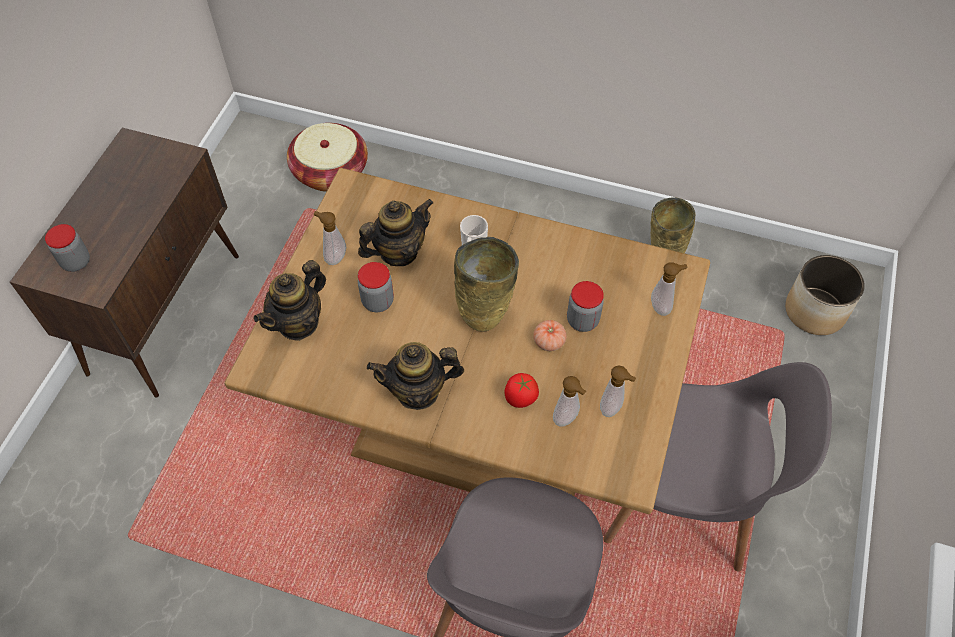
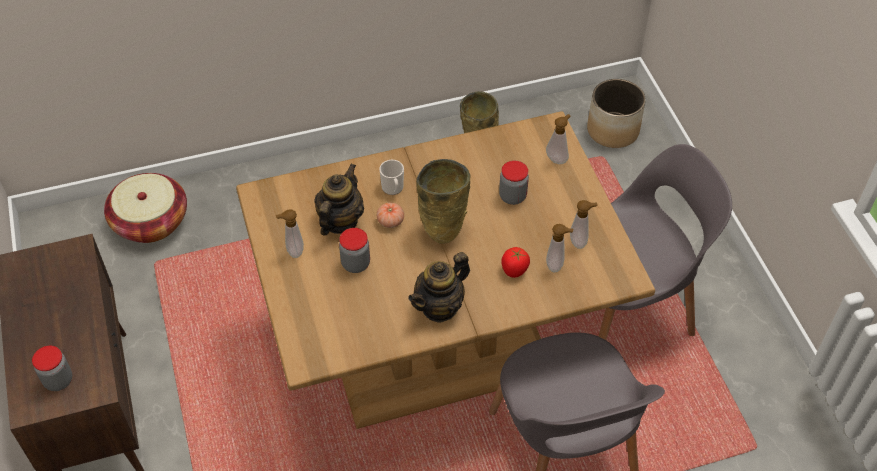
camera: 35 degrees left, 5 degrees down
(298, 323) = (308, 312): teapot -> none
(549, 341) = (501, 222): tomato -> tomato (390, 221)

